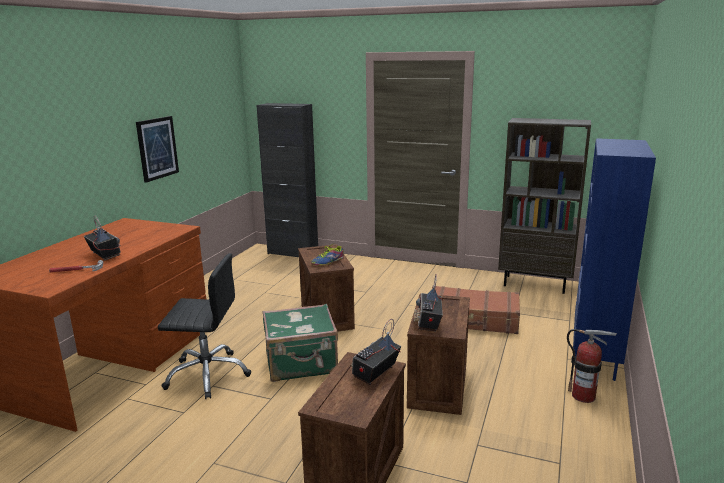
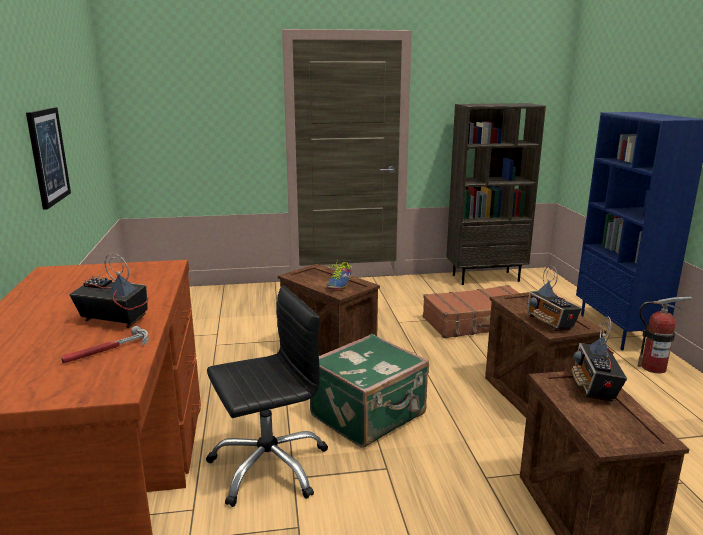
camera: 30 degrees left, 0 degrees up
(293, 253) = (194, 292): black cabinet -> none

